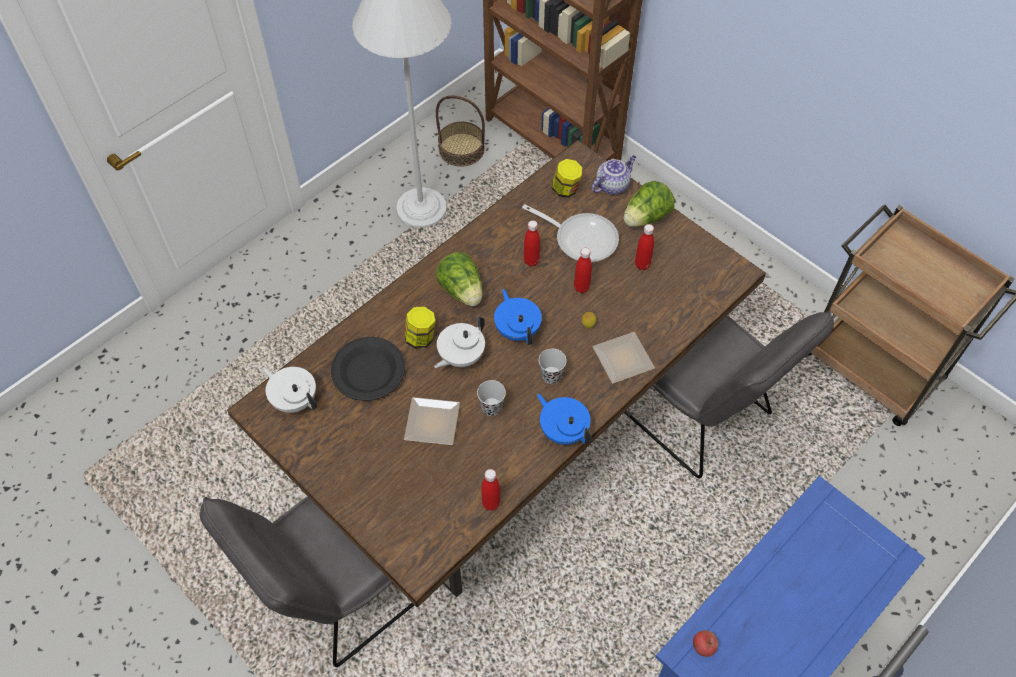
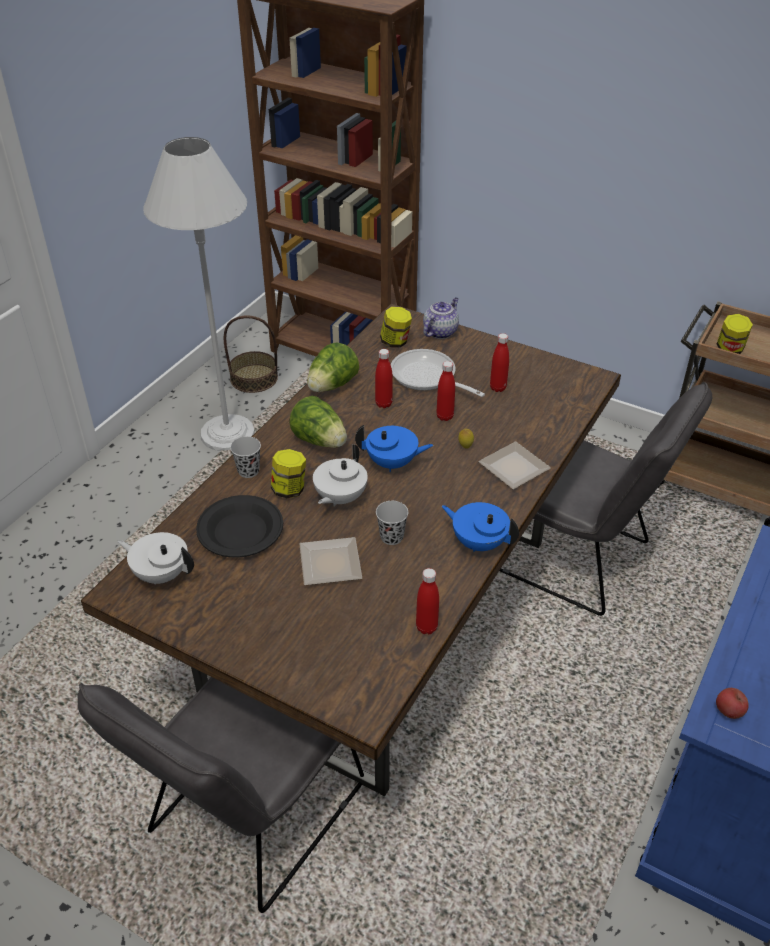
camera: 15 degrees left, 15 degrees down
(517, 330) = (392, 463): blue teapot -> blue teapot turned 135 degrees clockwise
(551, 376) = (445, 496): black cup -> black cup (248, 471)
(581, 239) = (427, 377): frying pan -> frying pan turned 150 degrees counterclockwise
(646, 218) = (485, 351): lettuce -> lettuce (332, 386)
(888, 264) = (730, 349): none -> jar

